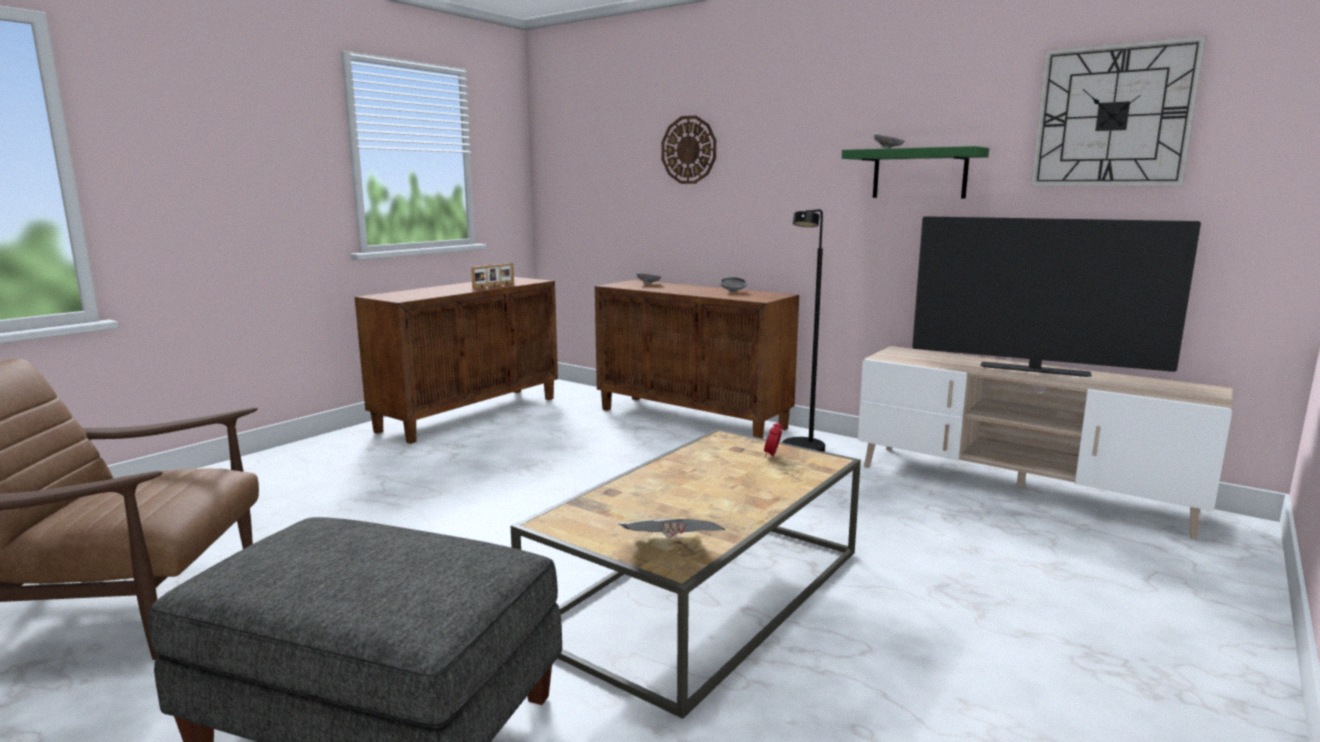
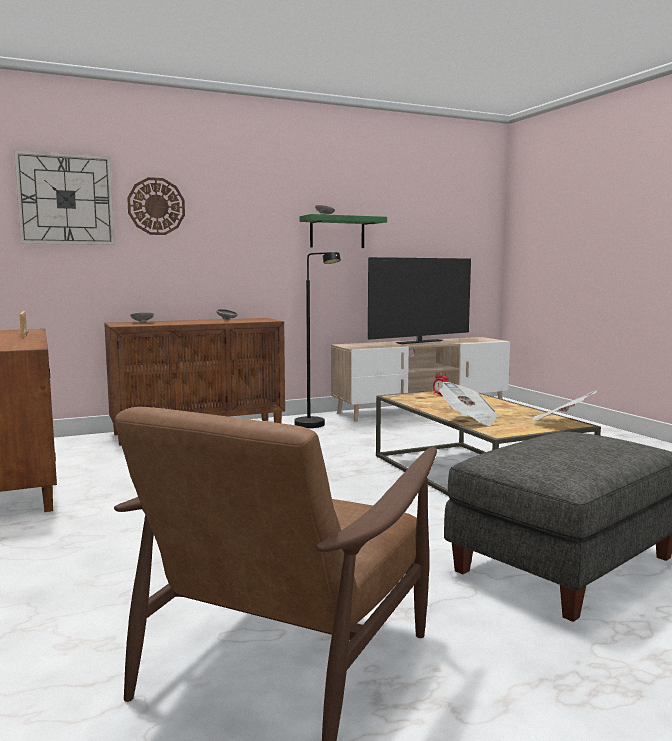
camera: 60 degrees left, 5 degrees down
(621, 494) = (469, 419): none -> newspaper
(1112, 116) = (426, 206): wall clock -> wall clock (65, 199)

